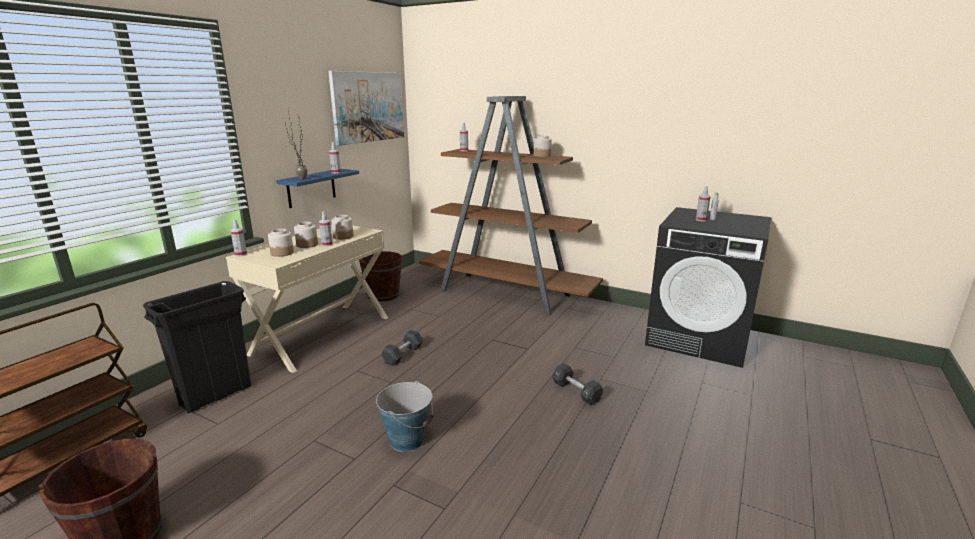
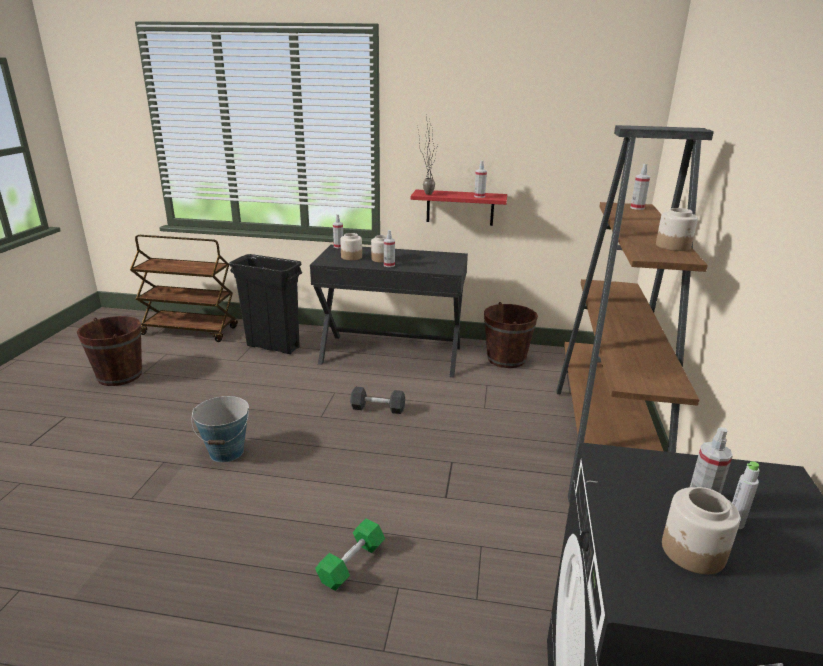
camera: 70 degrees right, 5 degrees up
(311, 188) = (460, 207): blue shelf -> red shelf
(322, 334) = (391, 355): beige desk -> black desk
(343, 237) = (420, 265): jar -> jar (693, 552)
(368, 107) = (577, 123): picture -> none
(576, 392) = (351, 563): black dumbbell -> green dumbbell

